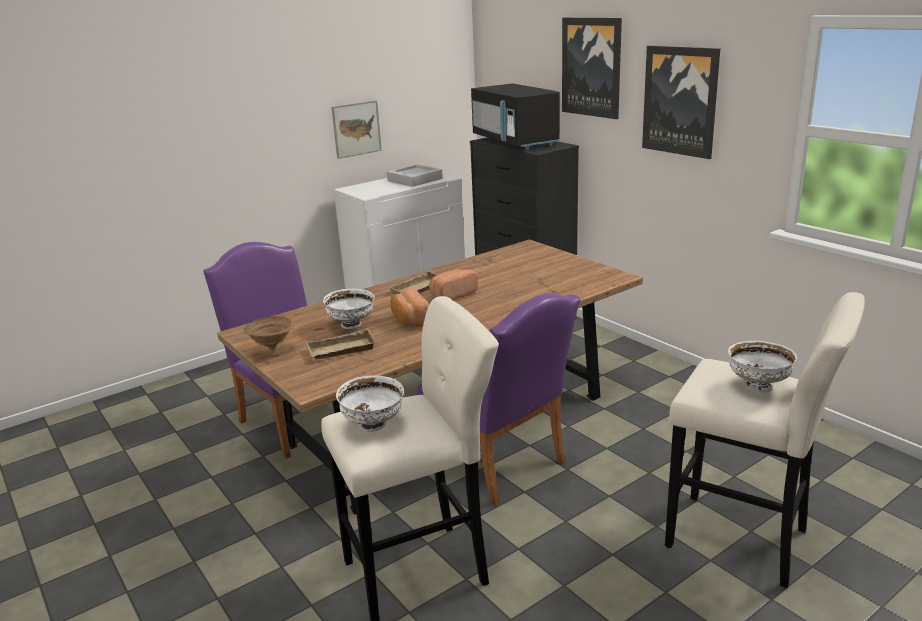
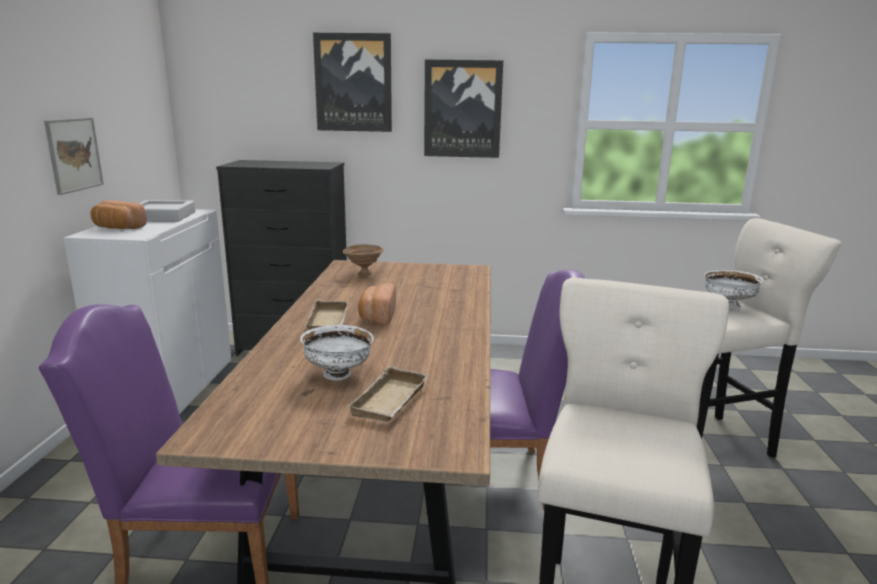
camera: 50 degrees left, 5 degrees down
(272, 353) = (311, 440): brown bowl -> brown bowl (363, 274)
(374, 425) = (620, 447): white bowl -> none
(409, 320) = (391, 349): bread -> bread (118, 228)
(514, 142) = (272, 164): black microwave -> none

